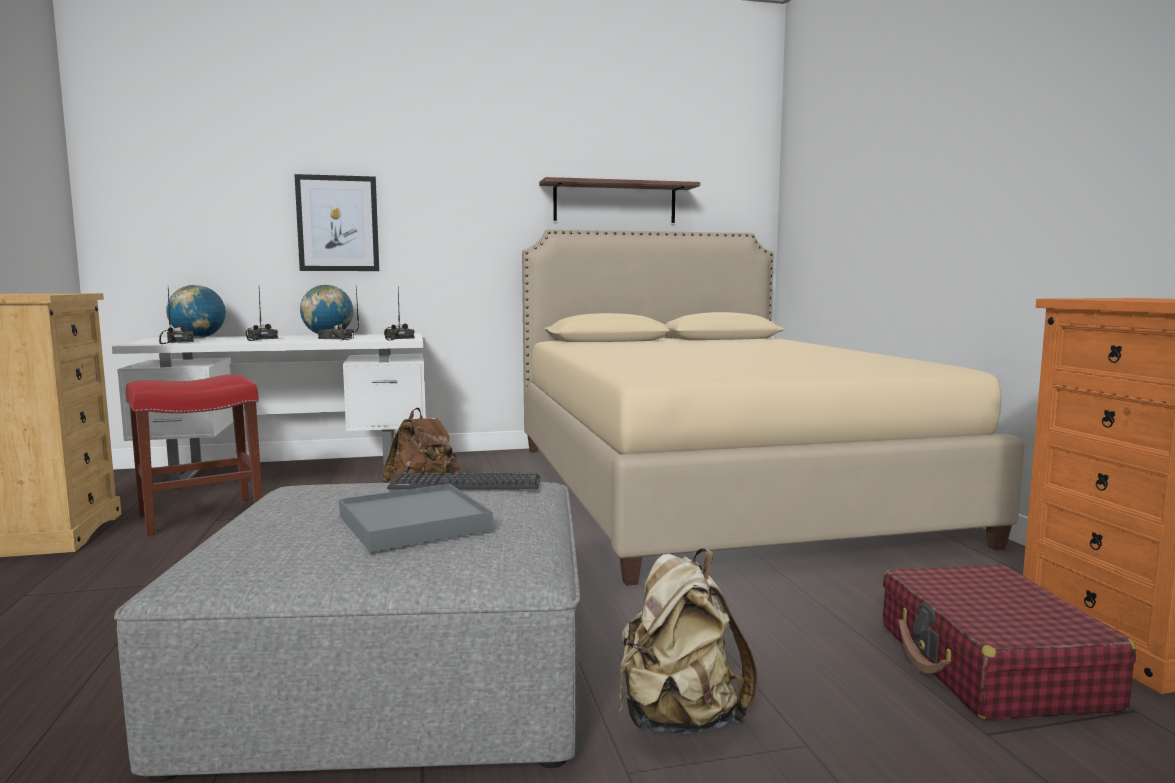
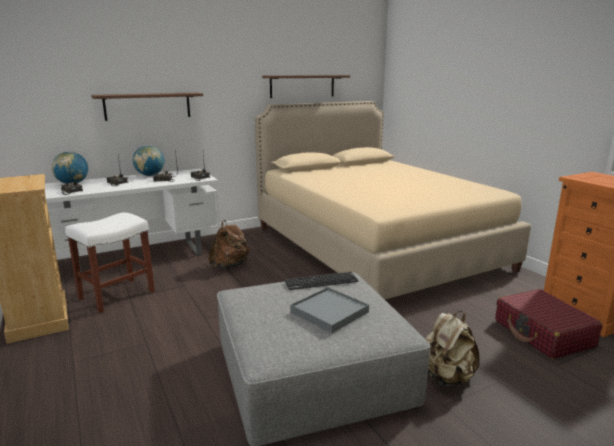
camera: 15 degrees left, 10 degrees up
(199, 516) = (116, 295): red stool -> white stool
(338, 223) = (148, 106): picture -> shelf

